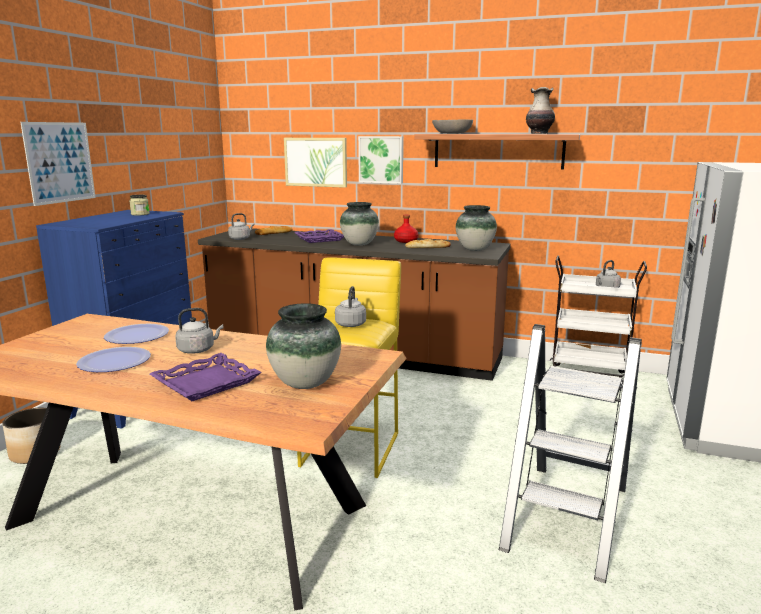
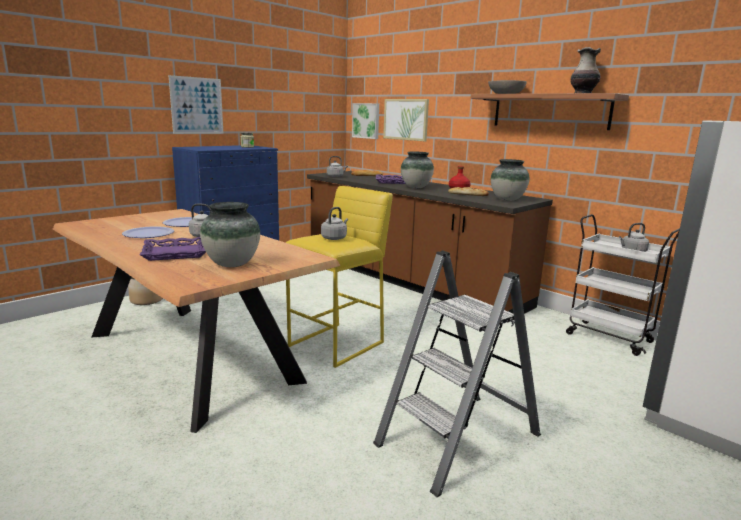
camera: 25 degrees right, 0 degrees up
(381, 159) = (453, 118): picture -> picture (366, 120)

